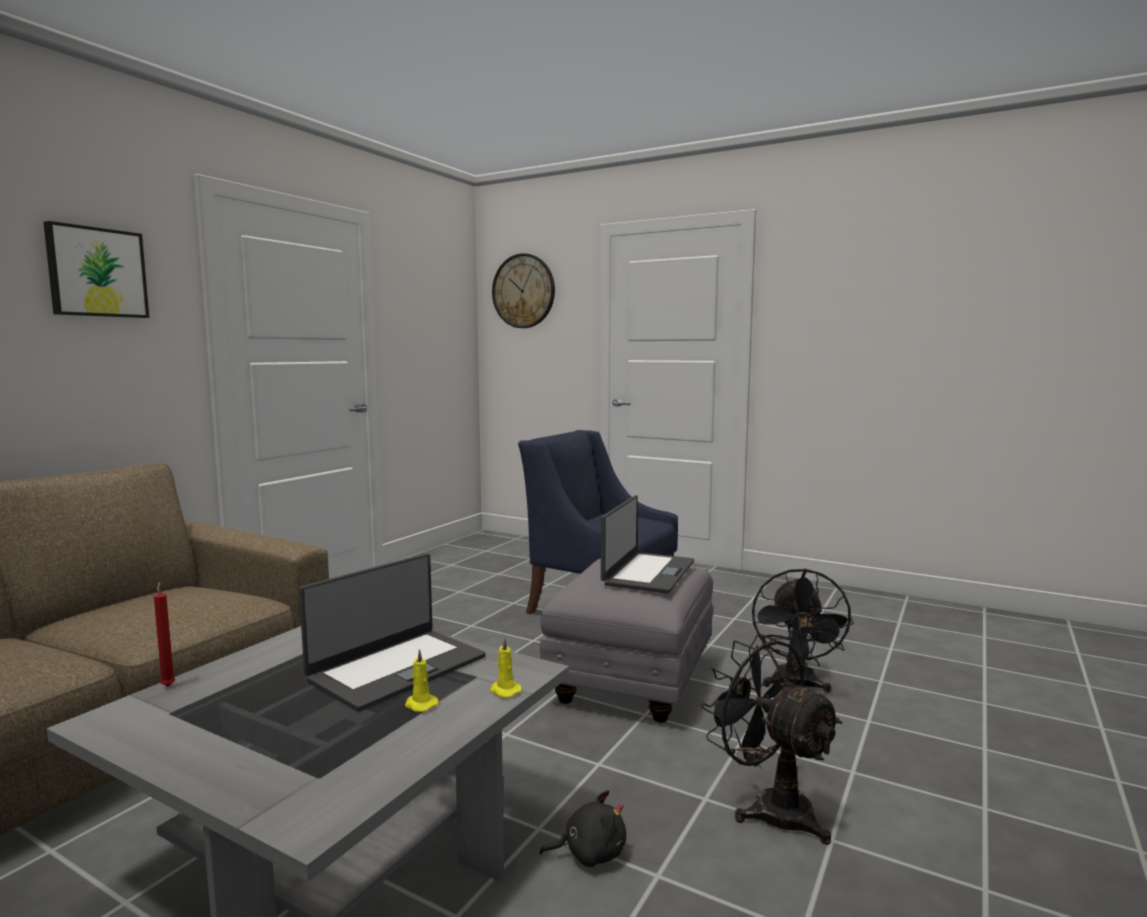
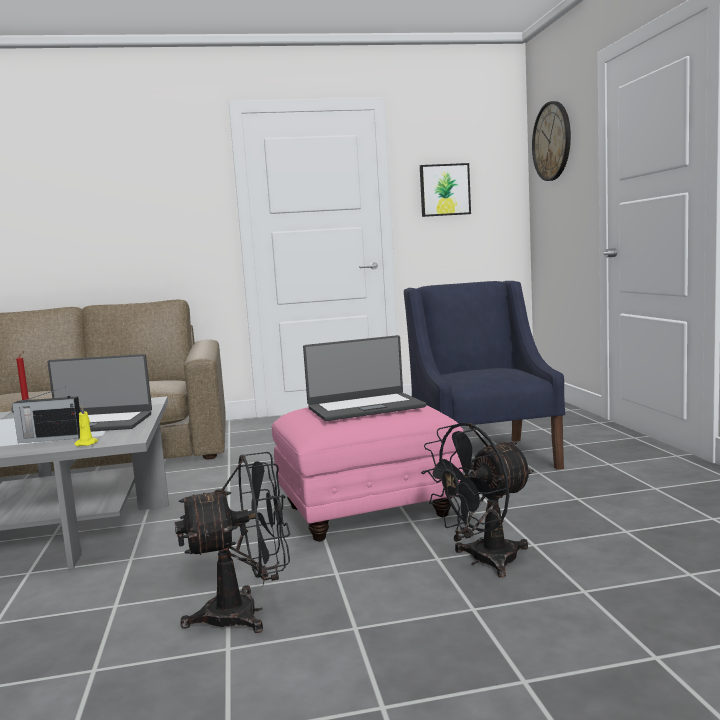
camera: 50 degrees right, 0 degrees up
(96, 272) = (163, 179): picture -> picture (444, 190)
(420, 704) = (49, 439): yellow candle -> radio
(590, 853) = (119, 580): black plush toy -> none
(632, 680) = (369, 512): grey ottoman -> pink ottoman
(770, 807) = (246, 613): black fan -> black fan turned 60 degrees clockwise

